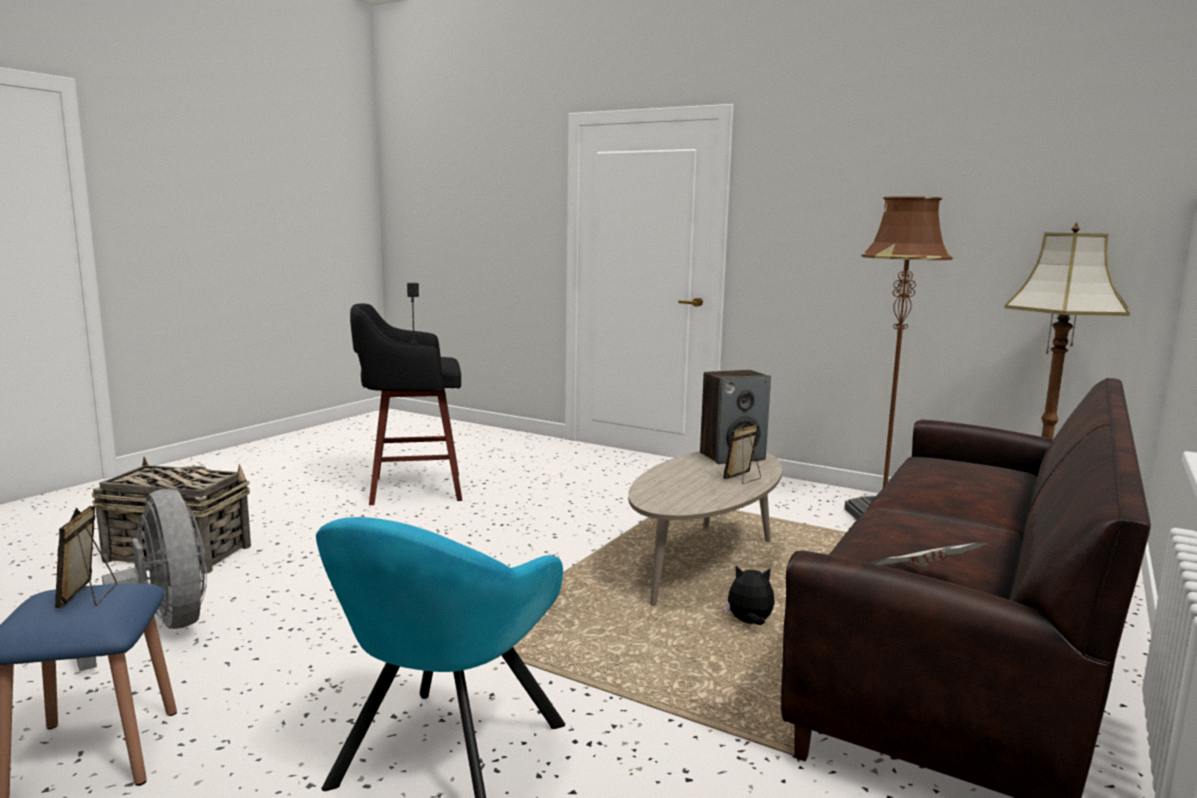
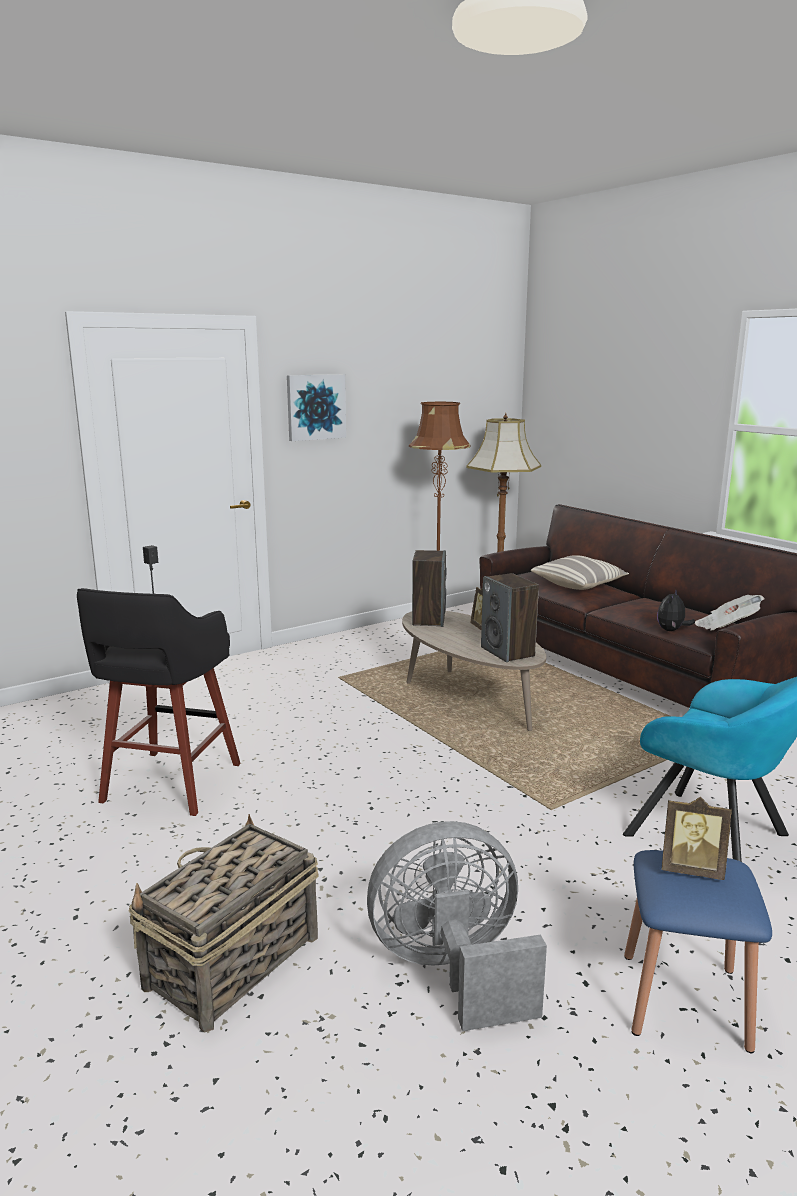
camera: 65 degrees left, 5 degrees up
(675, 496) = (508, 652): none -> speaker
(749, 623) = (569, 709): plush toy -> plush toy (671, 630)
(793, 204) = (315, 407): none -> picture
(959, 485) = (578, 584): none -> pillow

